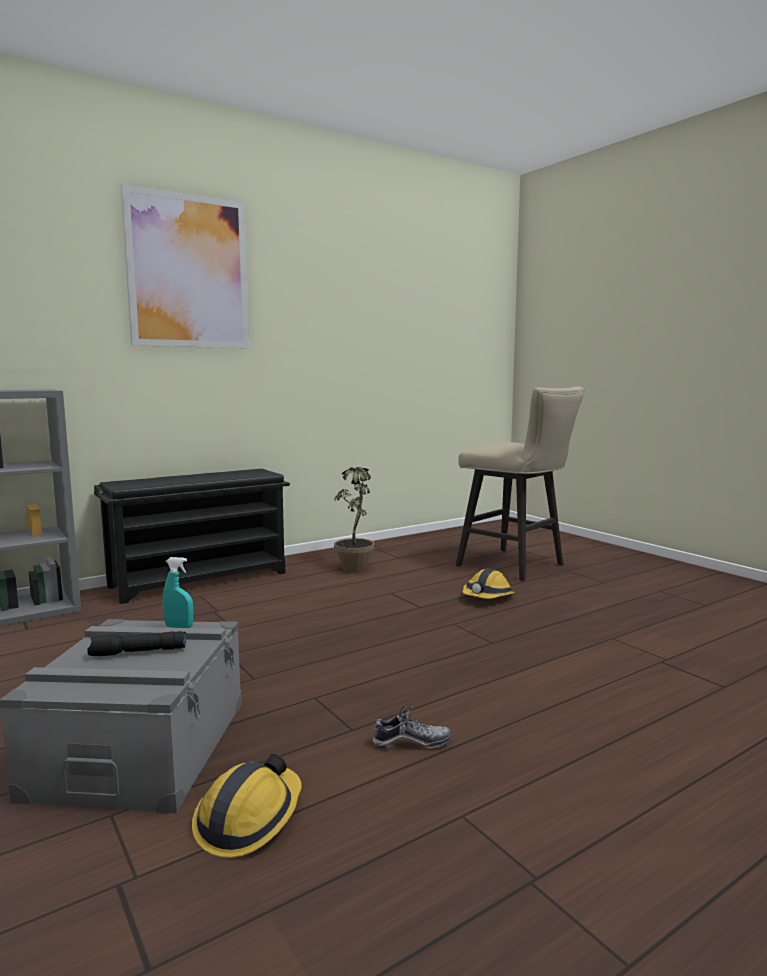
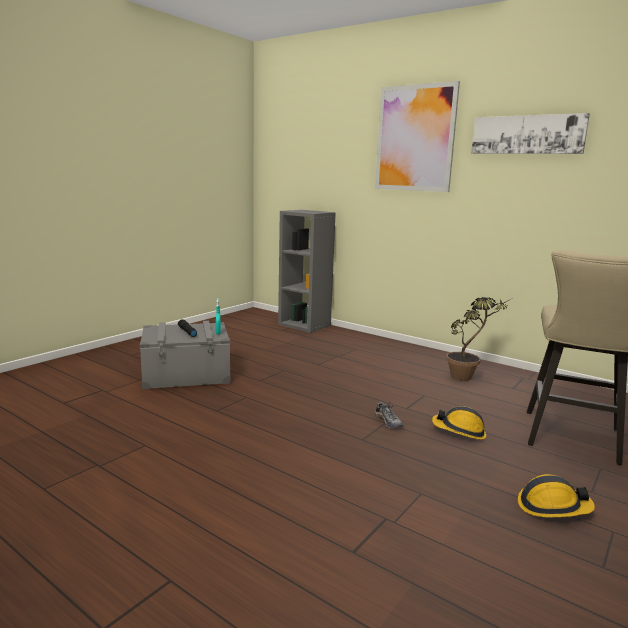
camera: 70 degrees right, 5 degrees up
(200, 579) = (382, 343): black shoe rack -> none
(249, 818) = (139, 402): hard hat -> hard hat (552, 507)
(326, 281) = (527, 135): none -> picture
(411, 743) = (207, 426): shoe -> shoe (388, 422)

